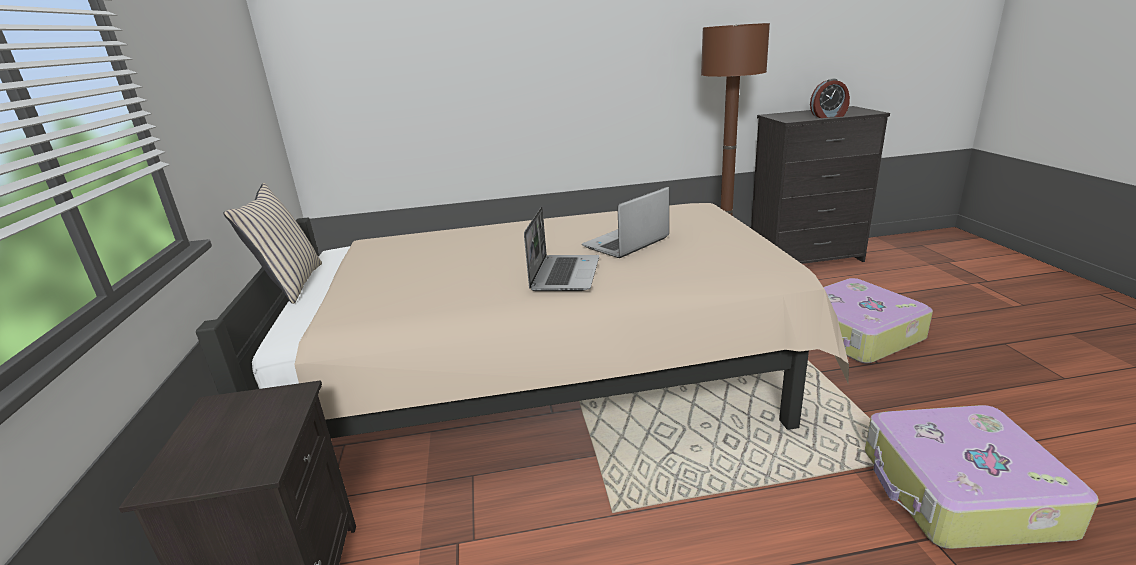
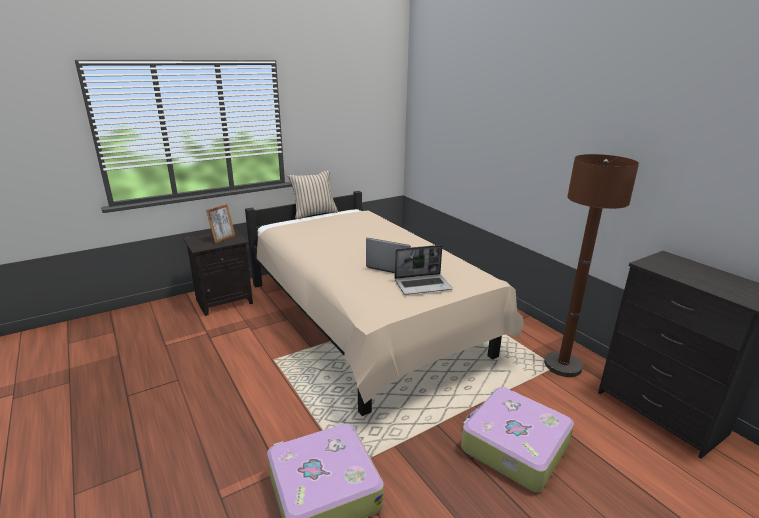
camera: 65 degrees right, 0 degrees up
(246, 420) = (223, 239): none -> picture frame
(564, 274) = (340, 258): laptop -> laptop (423, 285)
(828, 116) = (691, 280): alarm clock -> none

